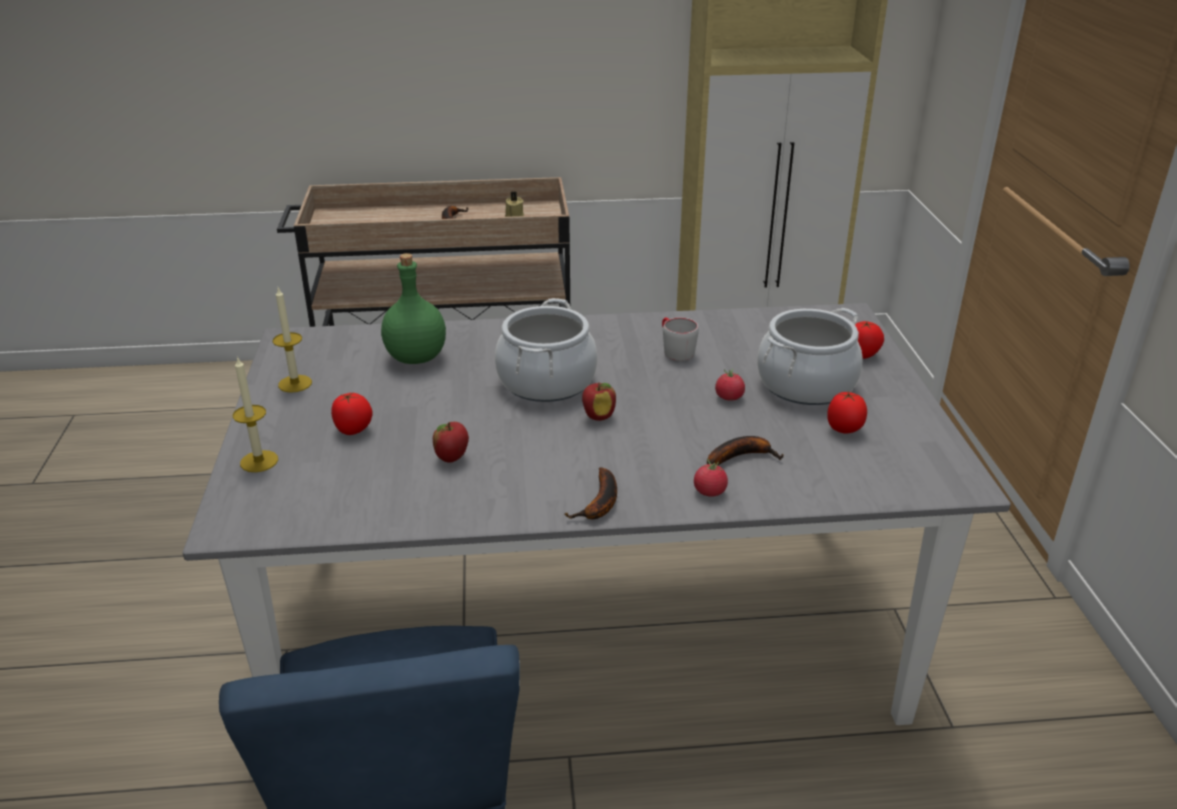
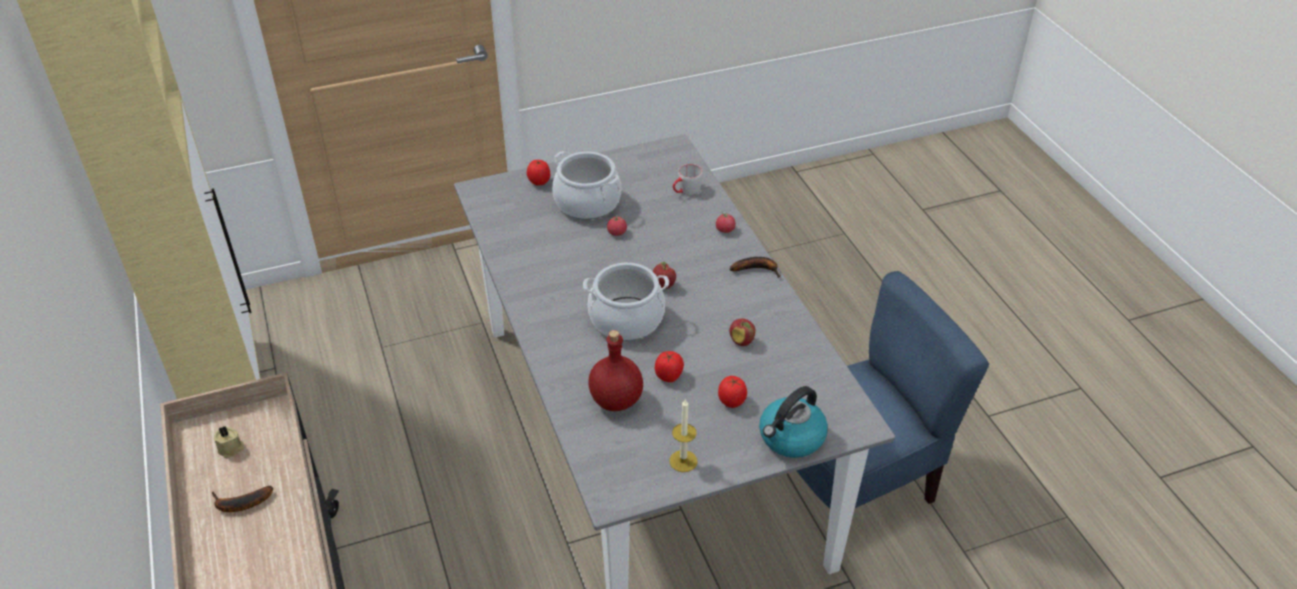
camera: 105 degrees left, 10 degrees up
(259, 461) = (791, 438): candle -> kettle
(416, 357) = (615, 400): green bottle -> red bottle
(674, 350) = (558, 264): grey mug -> grey mug (686, 191)
(741, 456) = (683, 222): banana -> none
(844, 429) = (637, 186): tomato -> tomato (669, 376)

